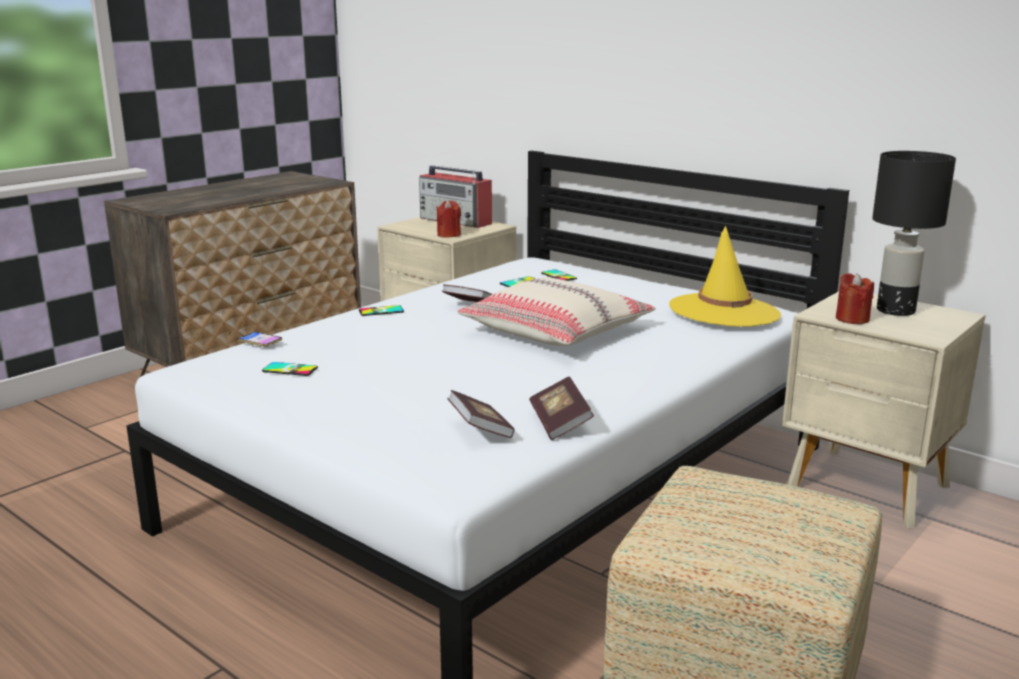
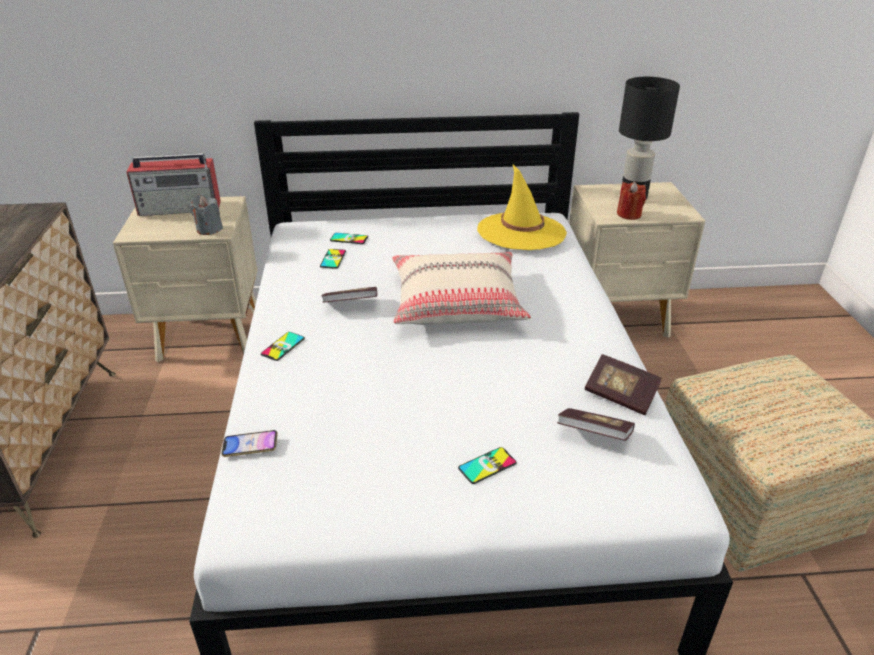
camera: 45 degrees left, 15 degrees up
(290, 369) = (343, 462): phone -> phone (487, 465)
(449, 235) = (209, 229): red candle -> grey candle

